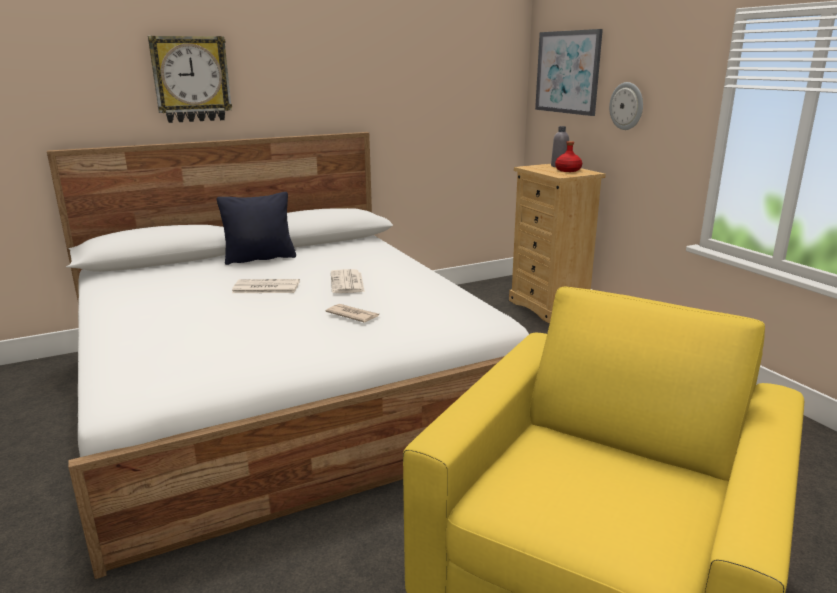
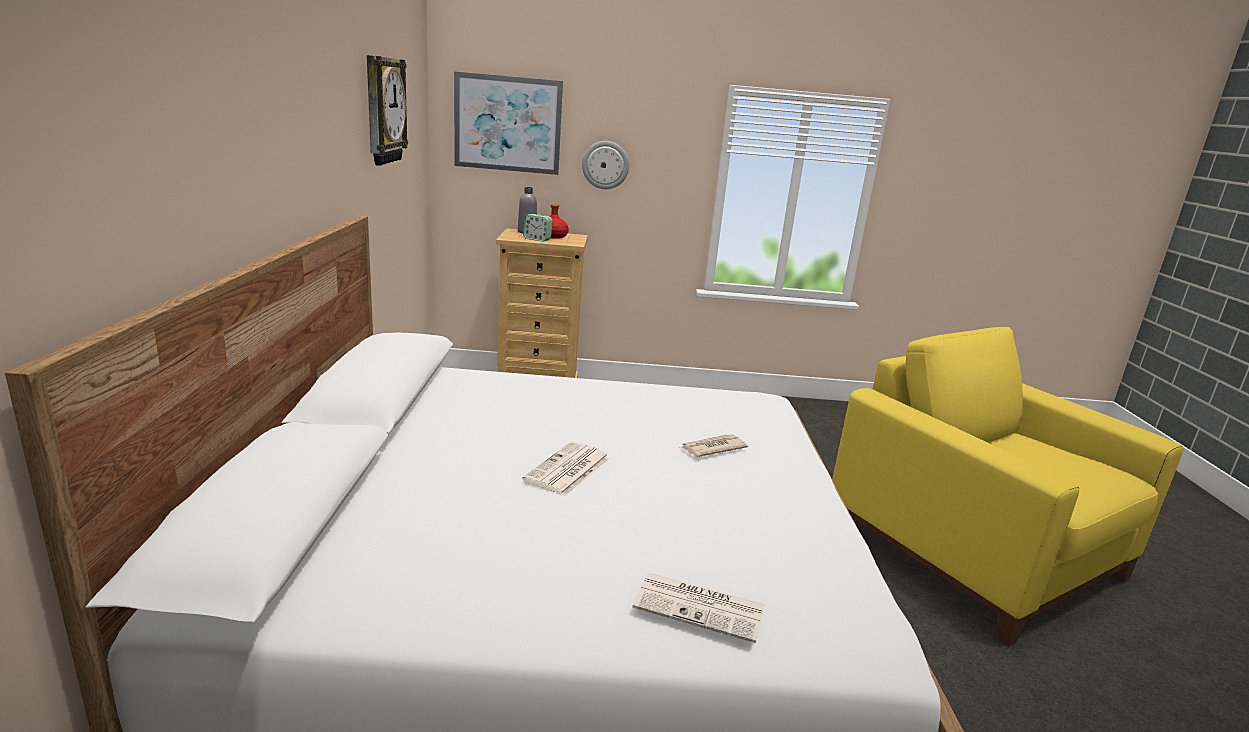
camera: 65 degrees left, 0 degrees up
(191, 79) = (206, 148): wall clock -> wall clock (383, 110)
(260, 258) = (413, 447): black pillow -> none
(347, 282) = (601, 423): newspaper -> newspaper (701, 607)
(544, 170) = (537, 239): none -> alarm clock

